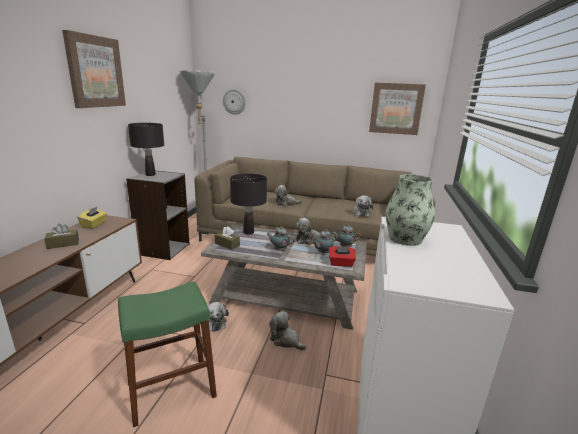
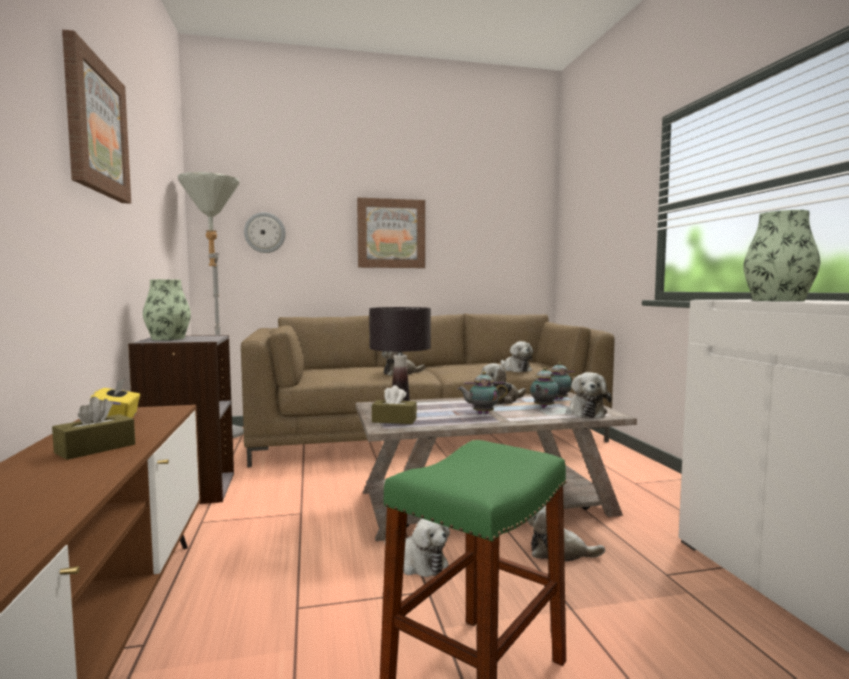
camera: 25 degrees left, 15 degrees down
(150, 175) = (168, 338): black table lamp -> vase
(341, 263) = (586, 412): red tissue box -> plush toy
(396, 108) = (506, 236): picture -> picture (391, 234)

